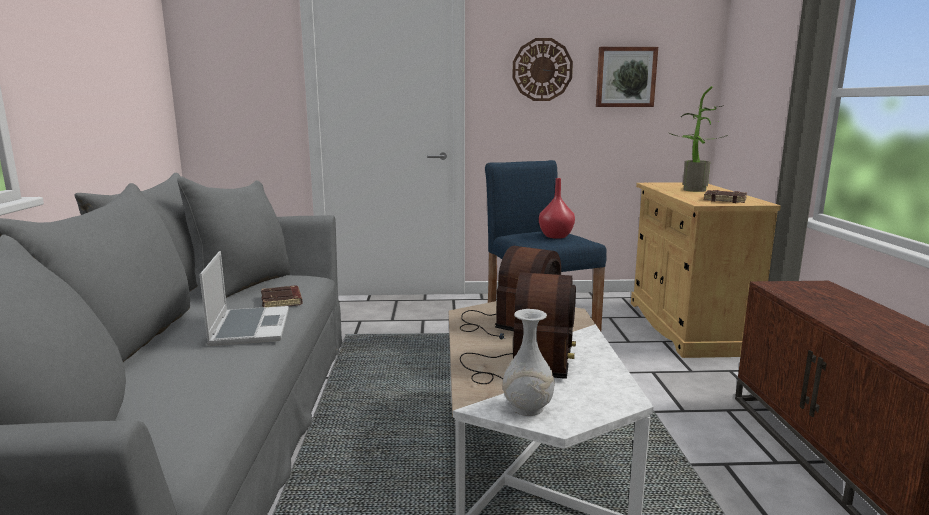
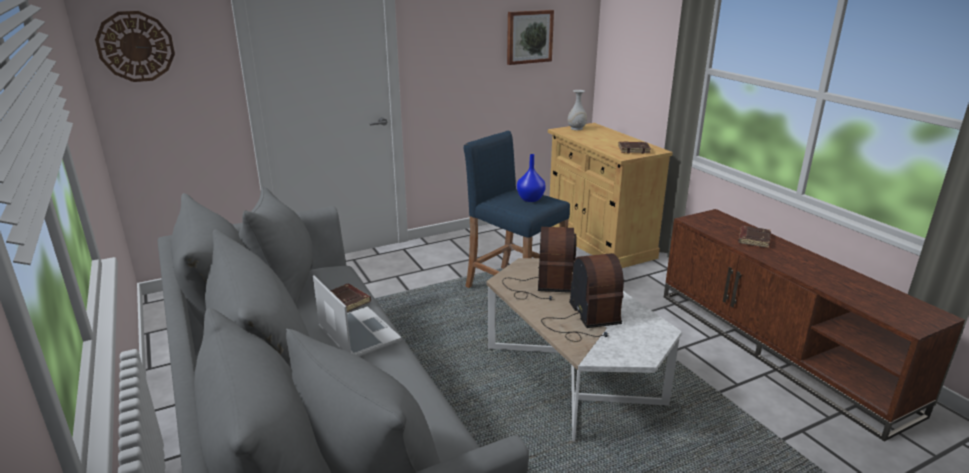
camera: 25 degrees left, 10 degrees up
(527, 408) = (618, 352): white vase -> white vase (576, 128)
(542, 70) = (463, 35): wall clock -> wall clock (136, 46)
(555, 236) = (530, 199): red vase -> blue vase
(691, 190) = (598, 137): potted plant -> none
(862, 316) = (753, 239): none -> brown book

